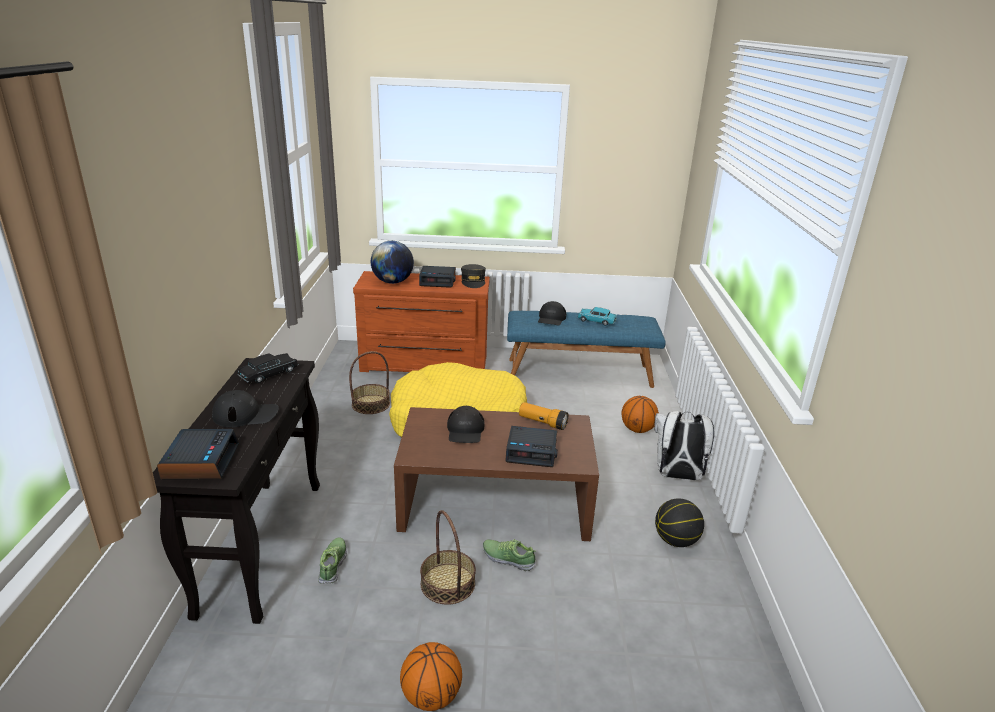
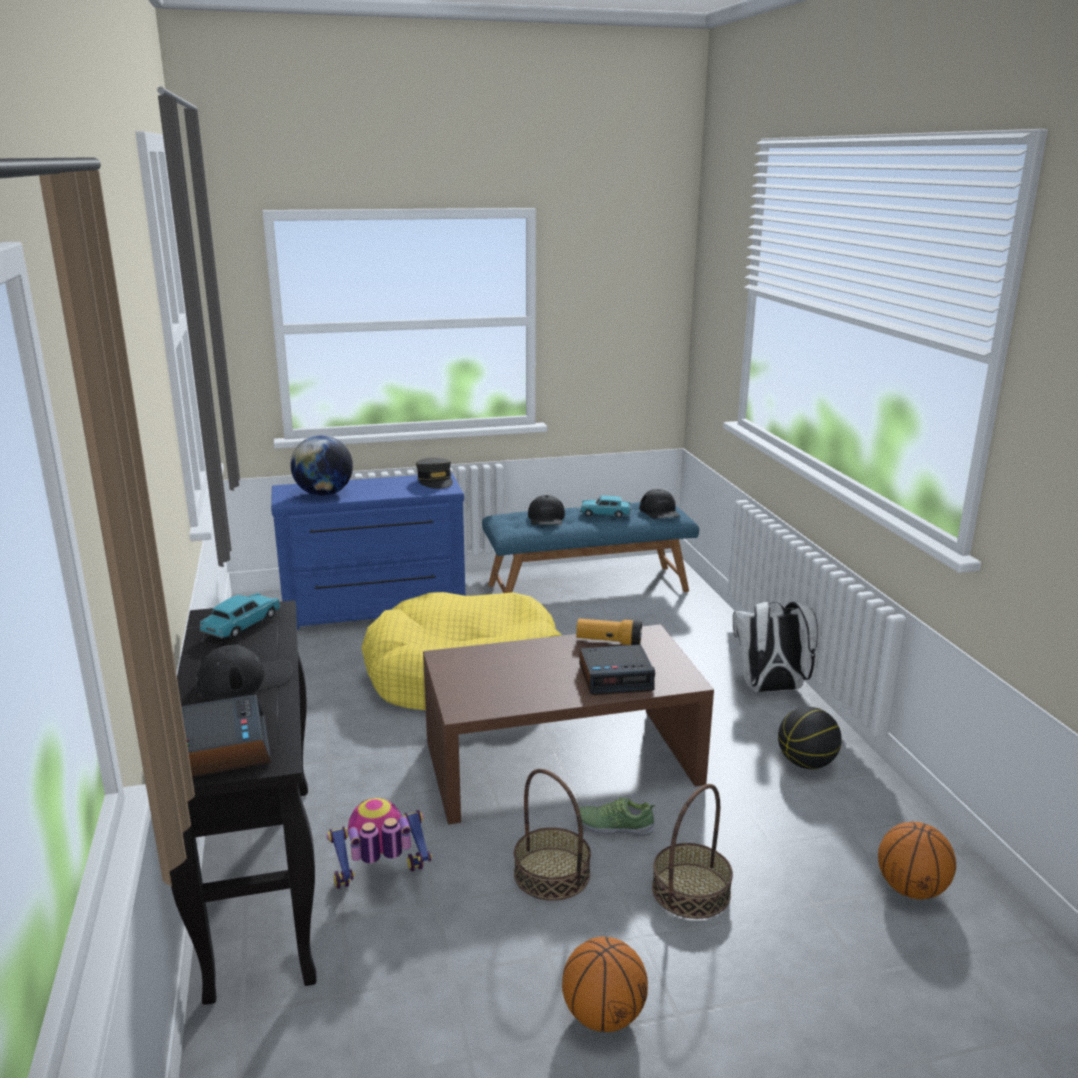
camera: 15 degrees left, 5 degrees down
(269, 374) = (242, 625): black toy car -> turquoise toy car
(333, 565) = (381, 885): shoe -> toy robot
(371, 404) = (325, 670): basket -> basket (690, 890)
(424, 365) = (375, 609): brown dresser -> blue dresser
(438, 281) = (387, 486): alarm clock -> none
(465, 431) = (515, 667): black cap -> black cap (660, 511)
(637, 429) = (695, 644): basketball -> basketball (911, 889)

